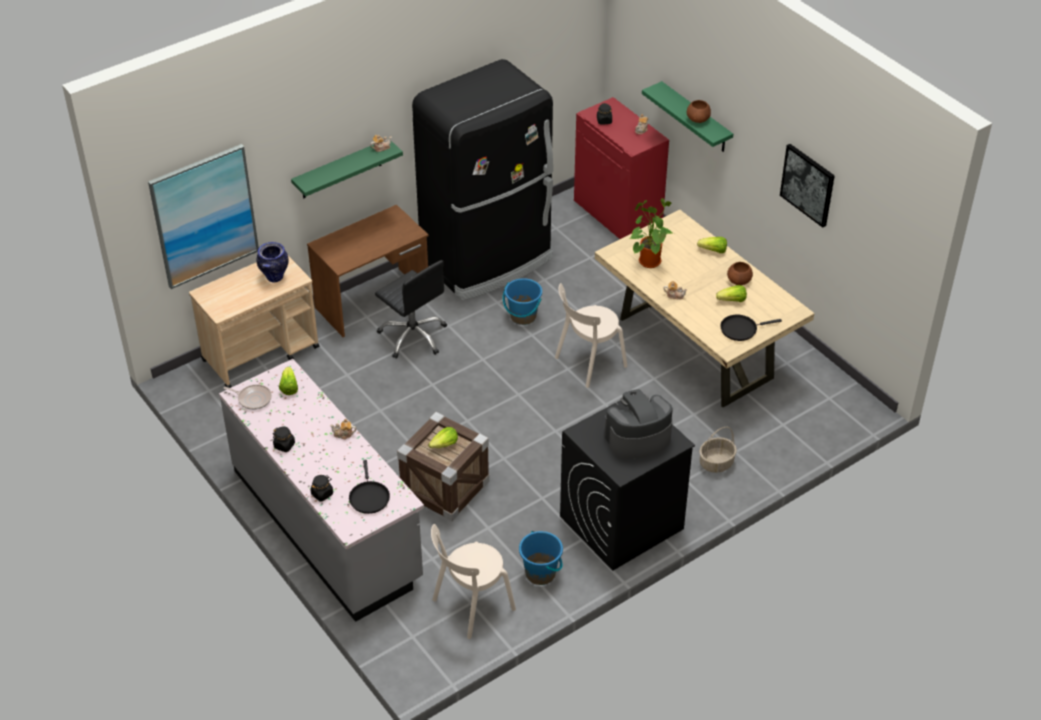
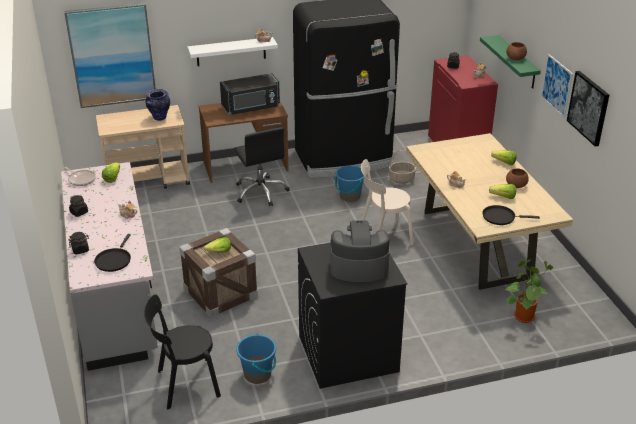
camera: 20 degrees right, 10 degrees down
(341, 169) = (231, 51): green shelf -> white shelf
(376, 231) = (251, 107): none -> black microwave
(470, 606) = (185, 384): beige chair -> black chair
(648, 260) = (446, 158): potted plant -> potted plant (523, 315)
(716, 463) = (453, 329): basket -> basket (401, 179)
(759, 154) = (556, 85): none -> picture

